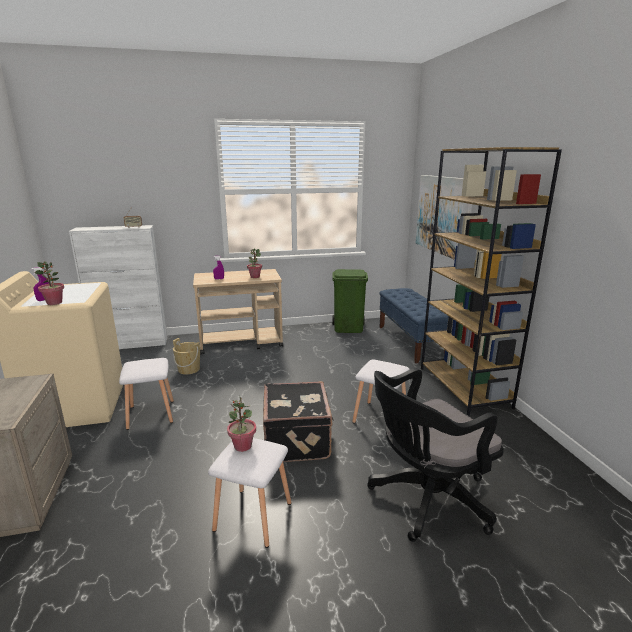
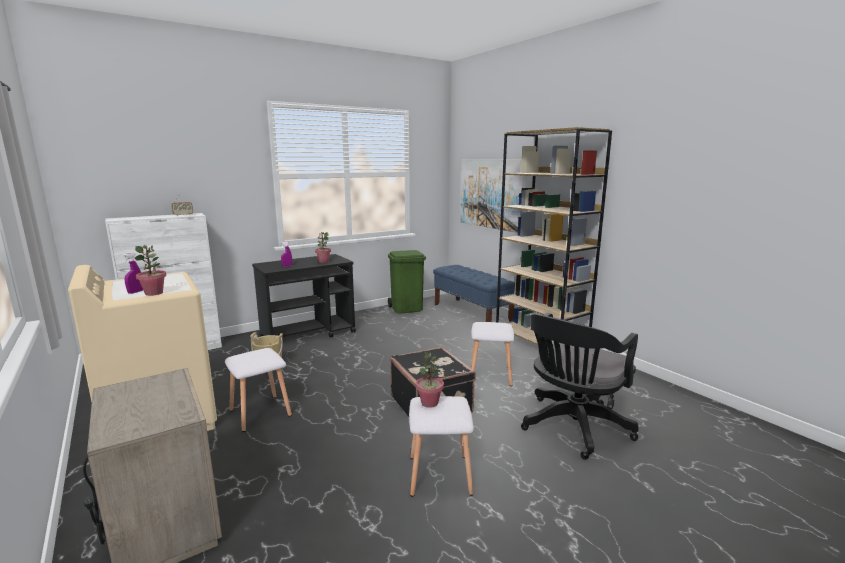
camera: 20 degrees left, 5 degrees down
(242, 343) = (308, 334): beige cart -> black cart

